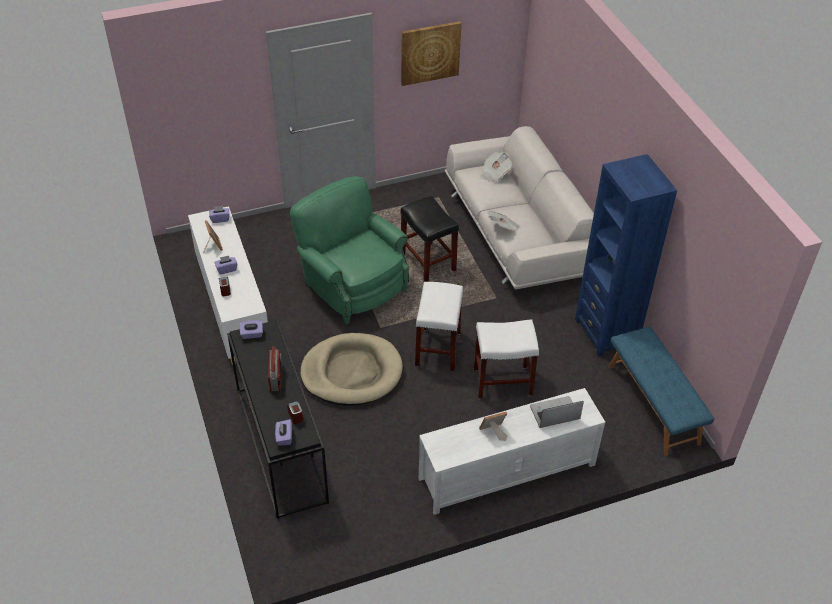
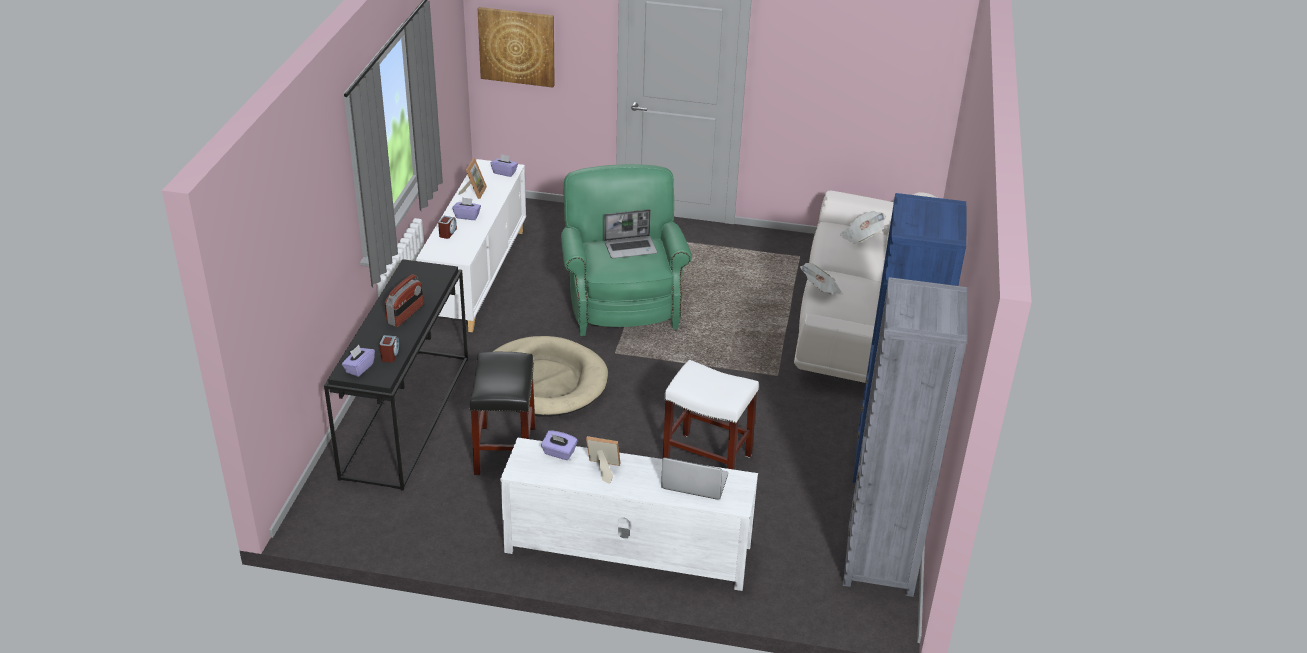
camera: 30 degrees right, 10 degrees down
(252, 334) = (421, 269): purple tissue box -> purple tissue box (559, 453)
(360, 246) = (631, 248): none -> laptop
(427, 262) = (728, 312): black stool -> black stool (504, 450)
(430, 52) = (824, 58): picture -> picture (517, 46)
(437, 348) = (661, 397): white stool -> none
(653, 404) = (880, 561): blue bench -> grey bookcase

